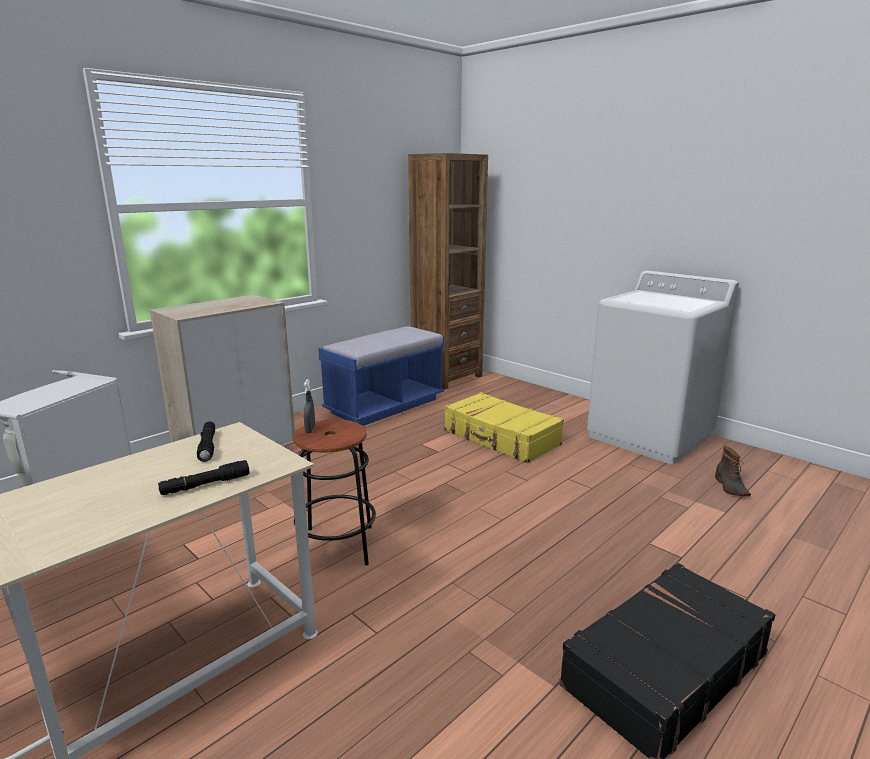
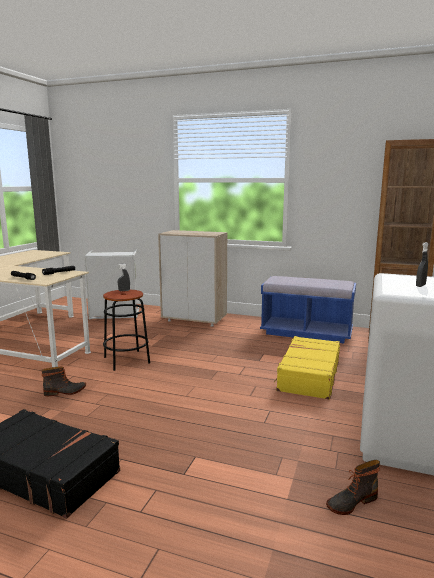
camera: 65 degrees right, 5 degrees down
(414, 628) = (65, 392): none -> boot
(663, 300) = (420, 286): none -> grey spray bottle

